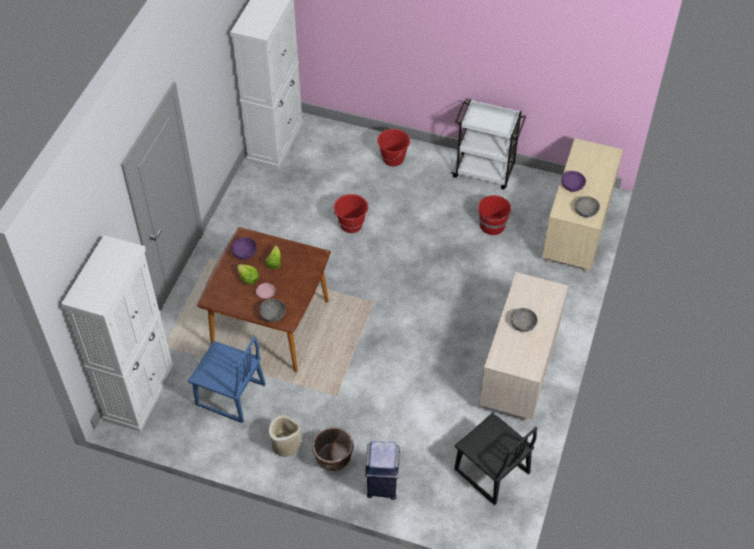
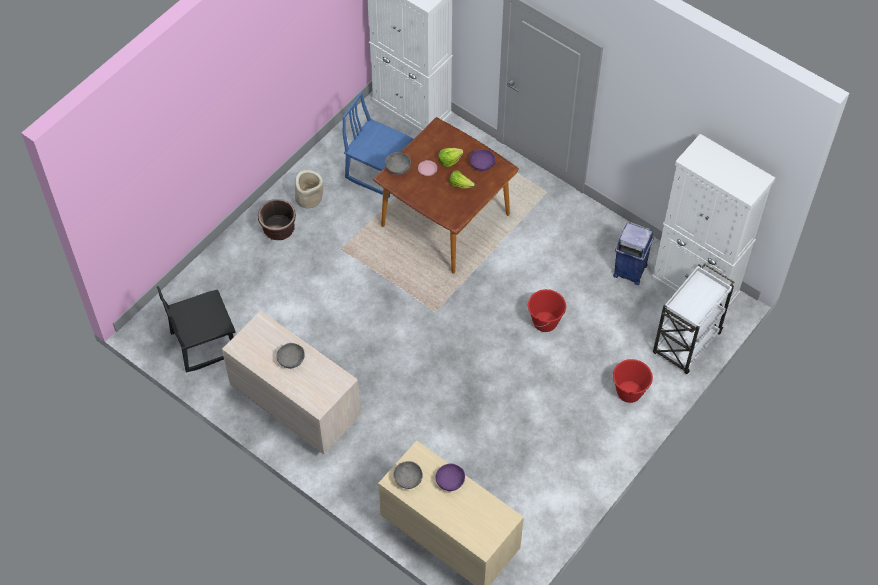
camera: 110 degrees right, 5 degrees up
(230, 395) = (379, 171): blue chair -> blue chair turned 75 degrees clockwise
(382, 486) = (233, 256): blue trash can -> blue trash can (629, 270)
(485, 172) = (576, 479): white cart -> white cart (686, 344)
(492, 225) = (493, 455): red bucket -> none

